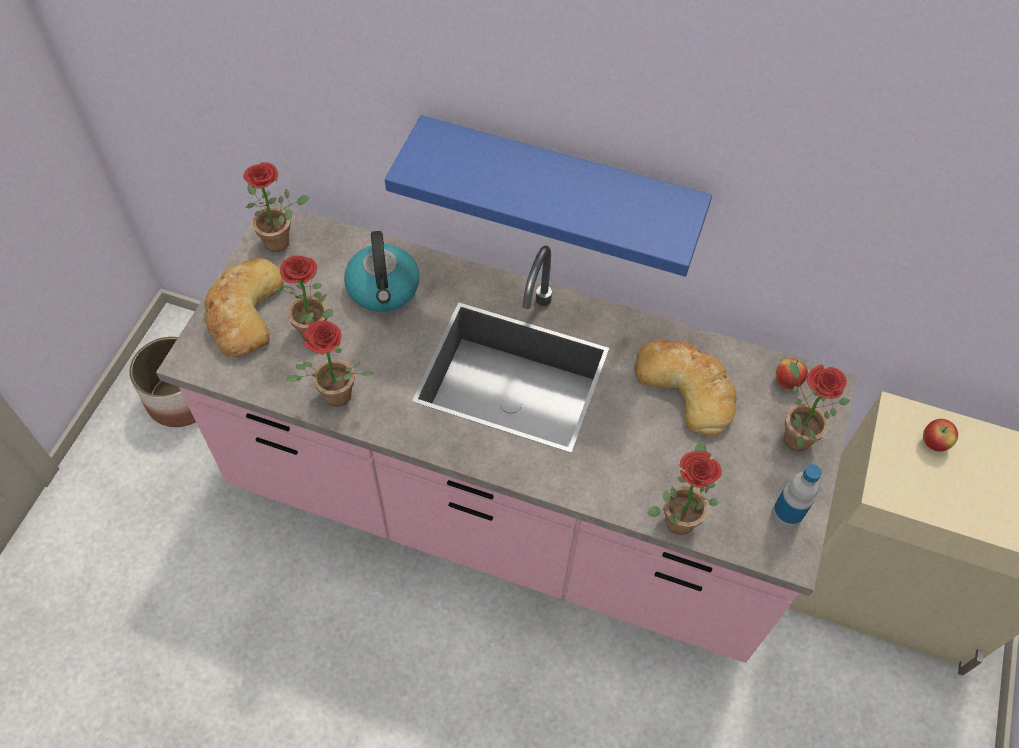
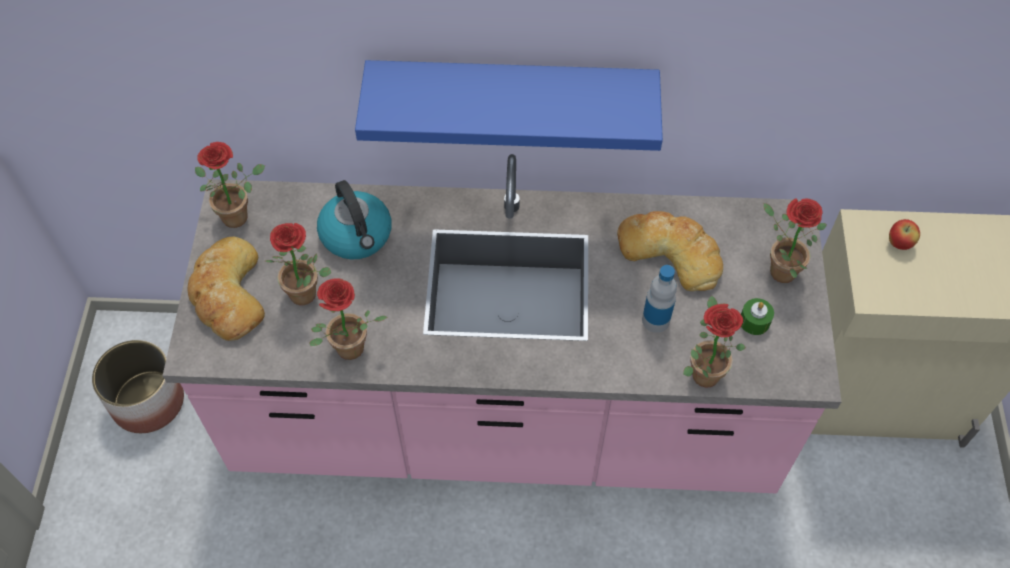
camera: 15 degrees left, 0 degrees up
(749, 481) = (754, 321): none -> green candle
(786, 382) = (757, 224): apple -> none
(786, 516) = (796, 343): bottle -> bottle (655, 320)

